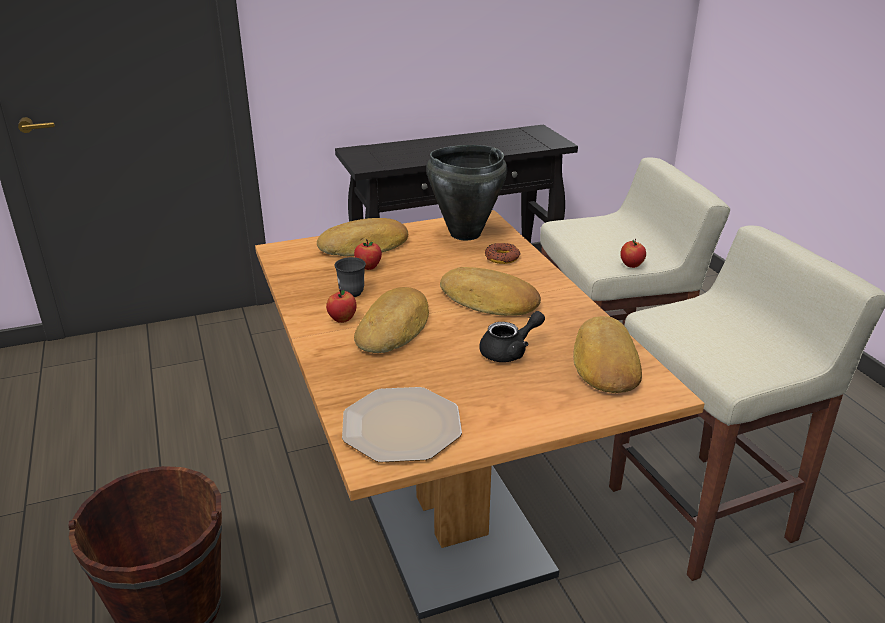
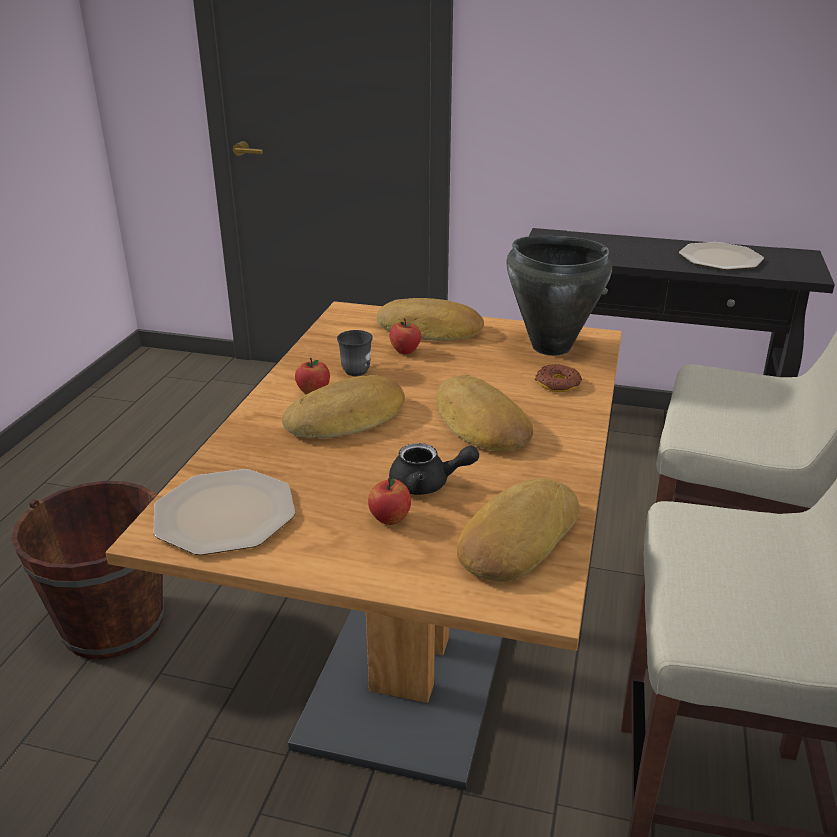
camera: 35 degrees right, 0 degrees up
(492, 143) = (720, 258): none -> plate
(631, 265) = (734, 445): apple -> apple (390, 519)

